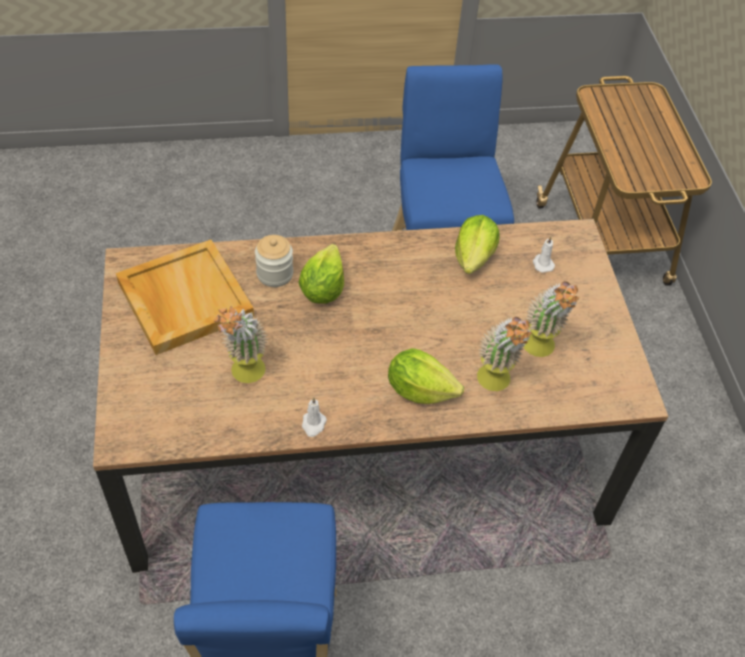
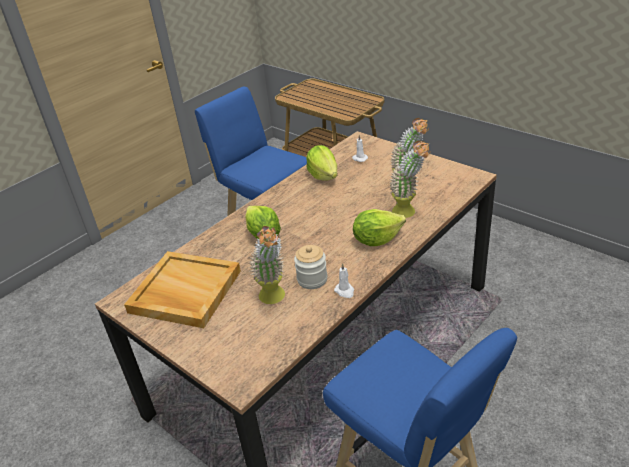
camera: 35 degrees left, 15 degrees down
(275, 274) = (225, 246): jar -> jar (312, 279)

